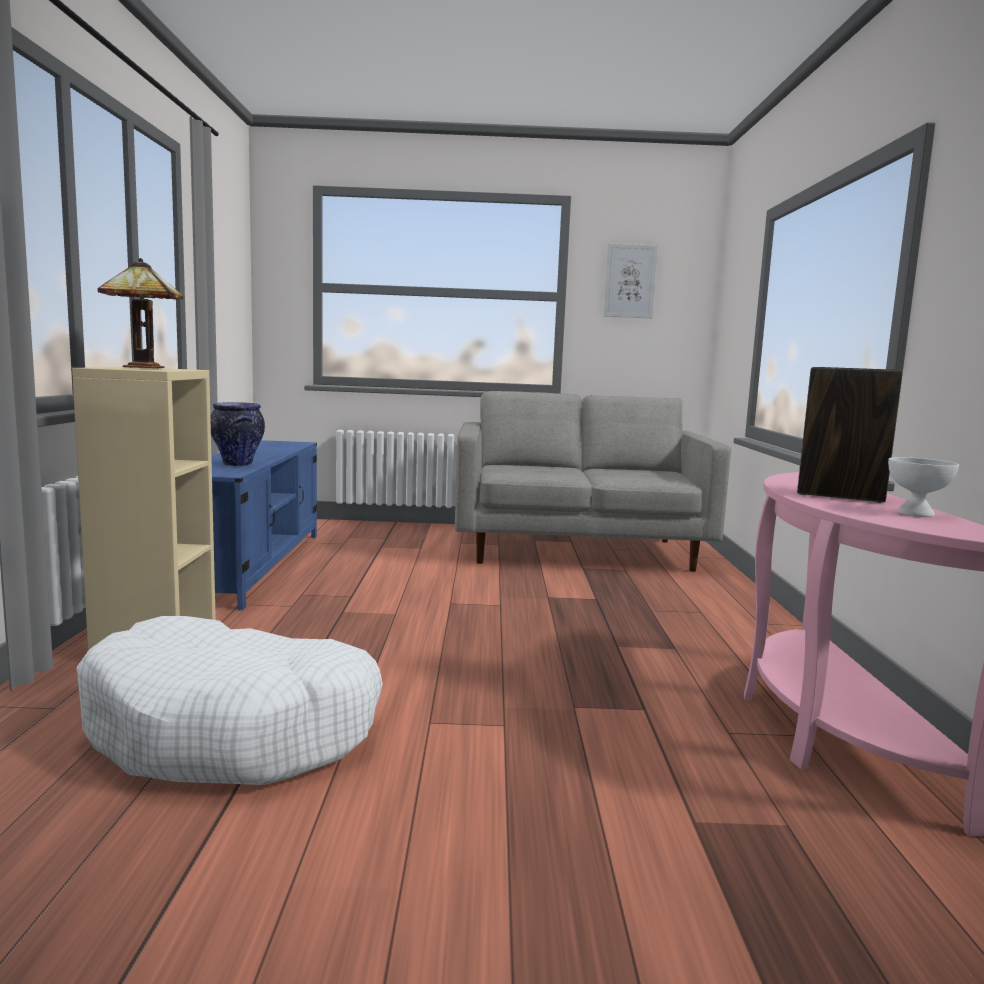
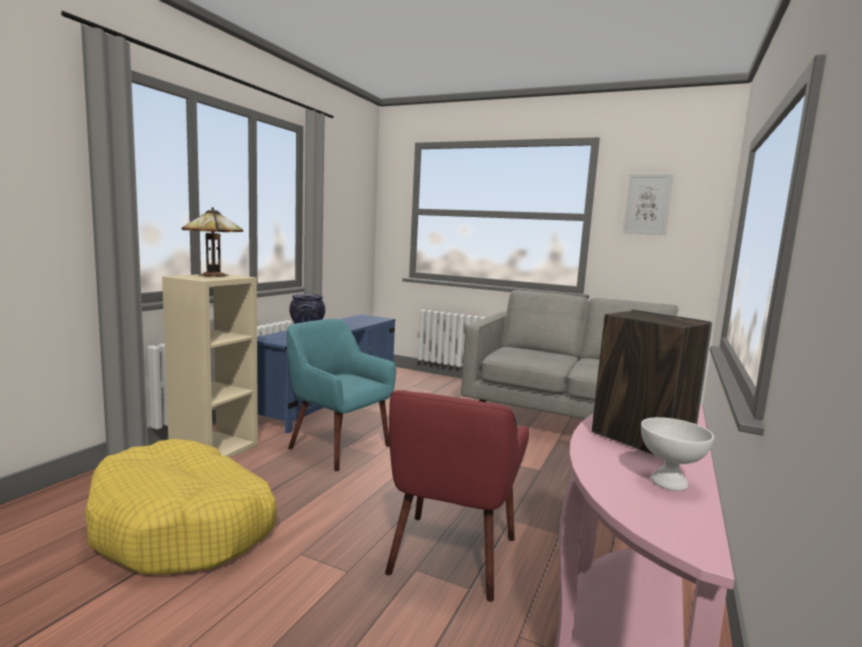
camera: 25 degrees right, 0 degrees up
(234, 730) = (184, 525): white dog bed -> yellow dog bed
(335, 614) = (338, 447): none -> turquoise armchair
(594, 687) = (451, 555): none -> red armchair

